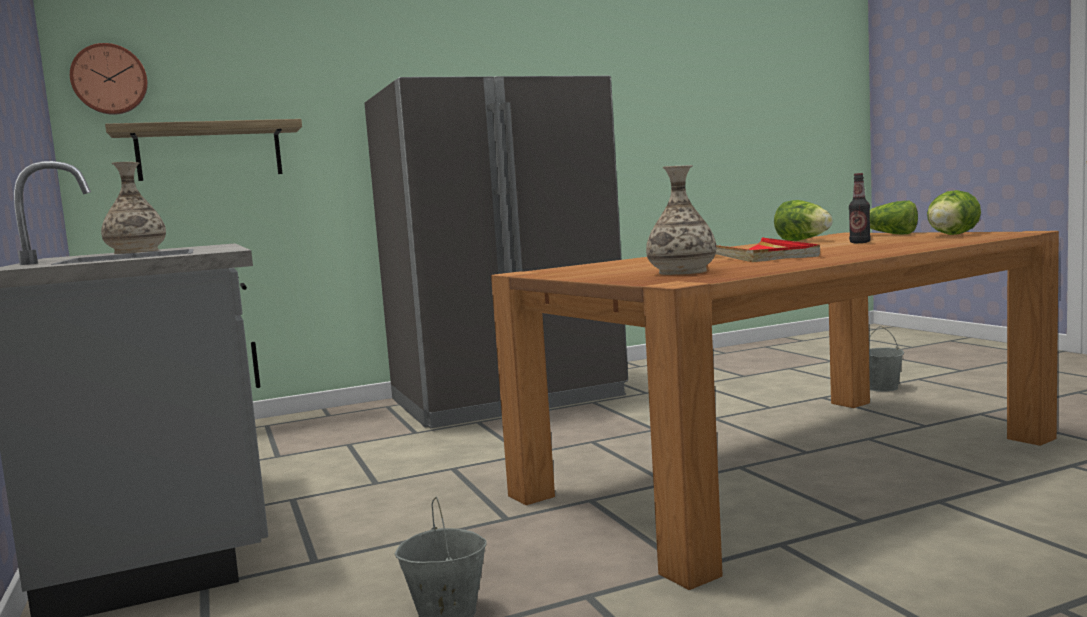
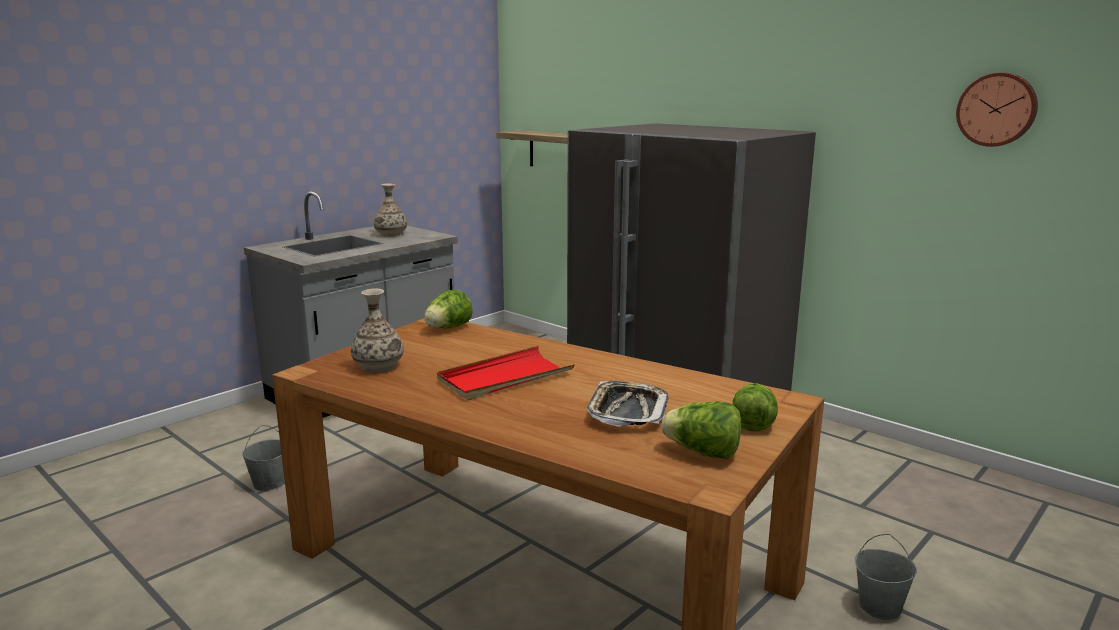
camera: 65 degrees right, 10 degrees up
(109, 79) = (523, 97): wall clock -> wall clock (997, 109)
(803, 240) = (690, 384): lettuce -> lettuce (448, 328)
(860, 242) = (627, 410): bottle -> tray

